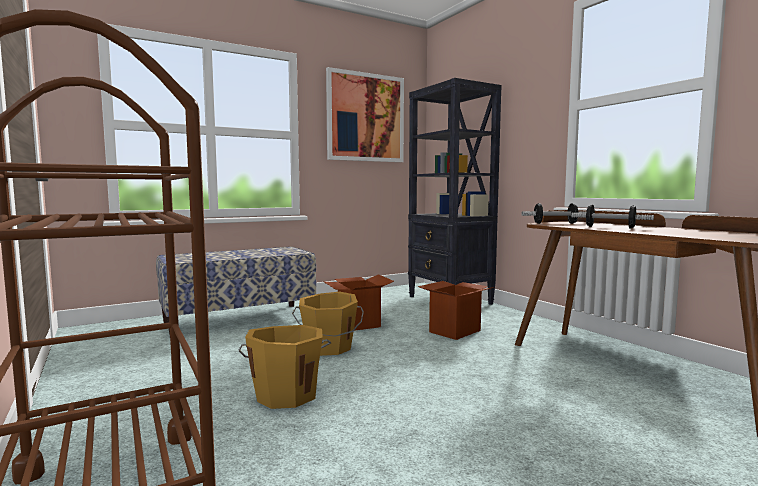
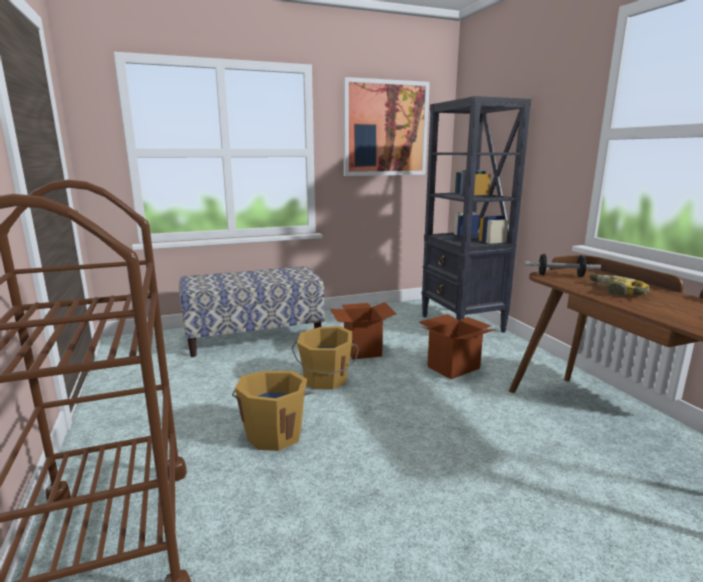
camera: 10 degrees right, 10 degrees up
(610, 227) = (614, 291): dumbbell -> power drill

